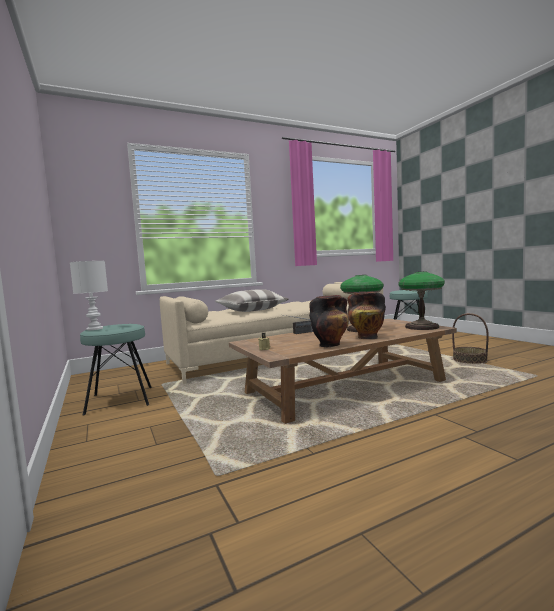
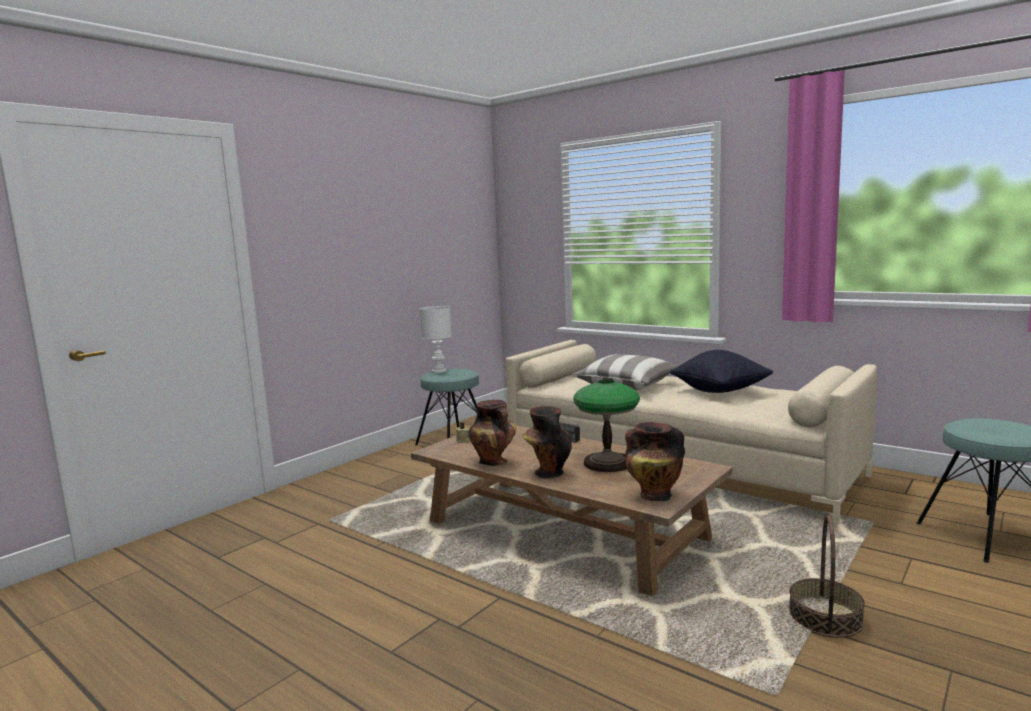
camera: 65 degrees right, 5 degrees up
(296, 304) = (720, 391): none -> black pillow
(422, 327) = (654, 495): table lamp -> vase

